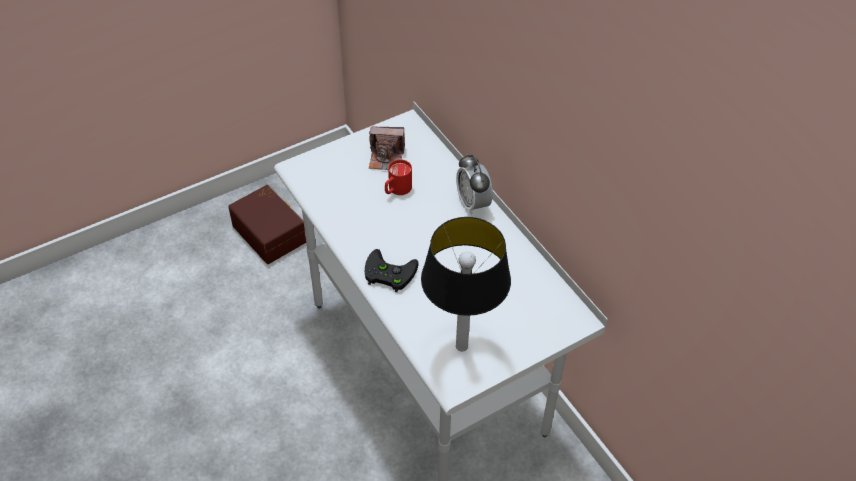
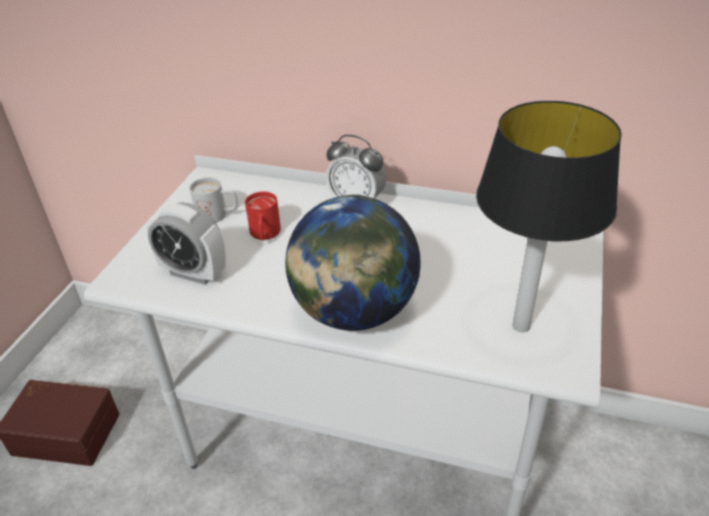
camera: 40 degrees left, 10 degrees down
(335, 190) = (193, 273): none -> alarm clock
(386, 157) = (218, 215): camera -> white mug
(387, 273) = (354, 312): black game controller -> globe

